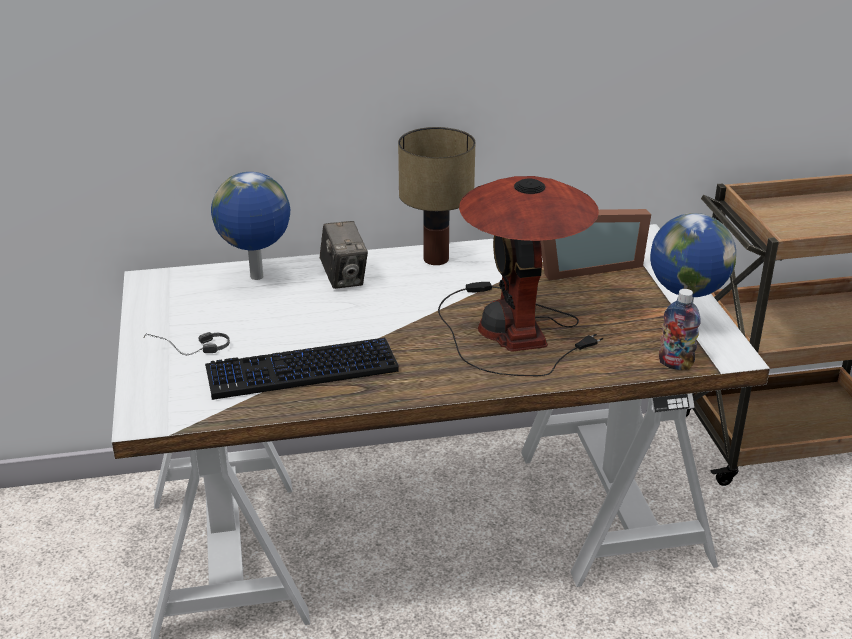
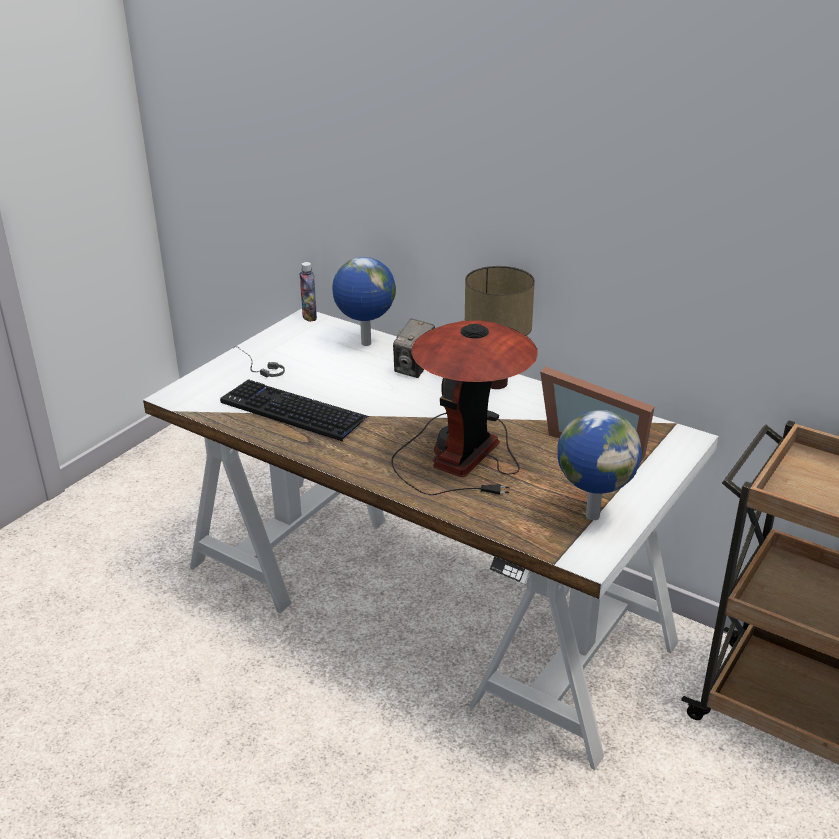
camera: 45 degrees right, 0 degrees up
(675, 364) = (531, 539): bottle -> bottle (309, 317)

